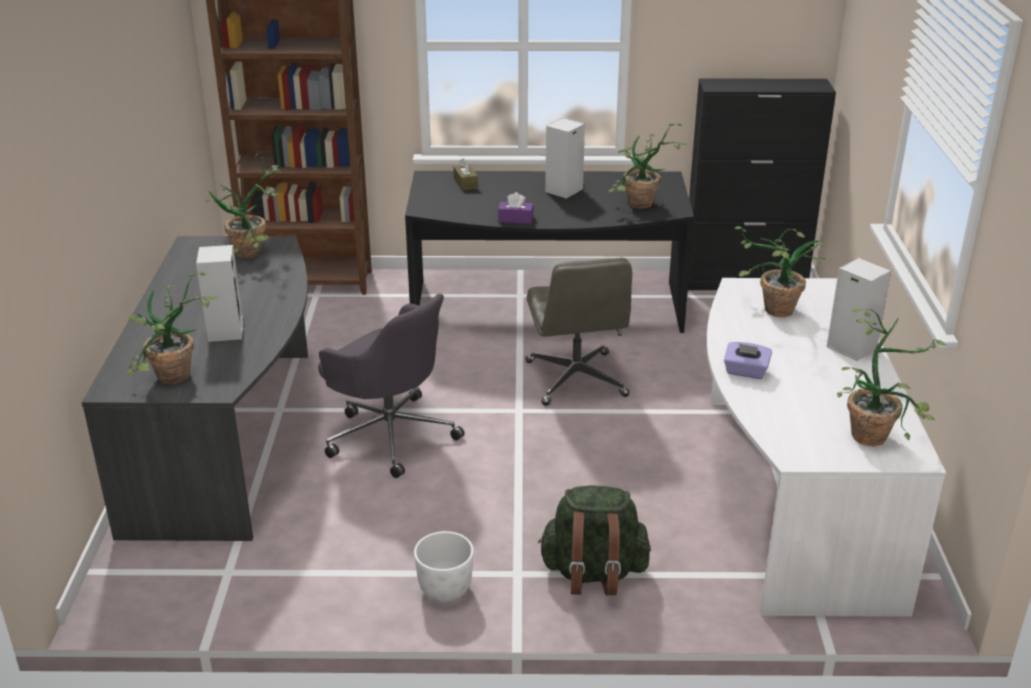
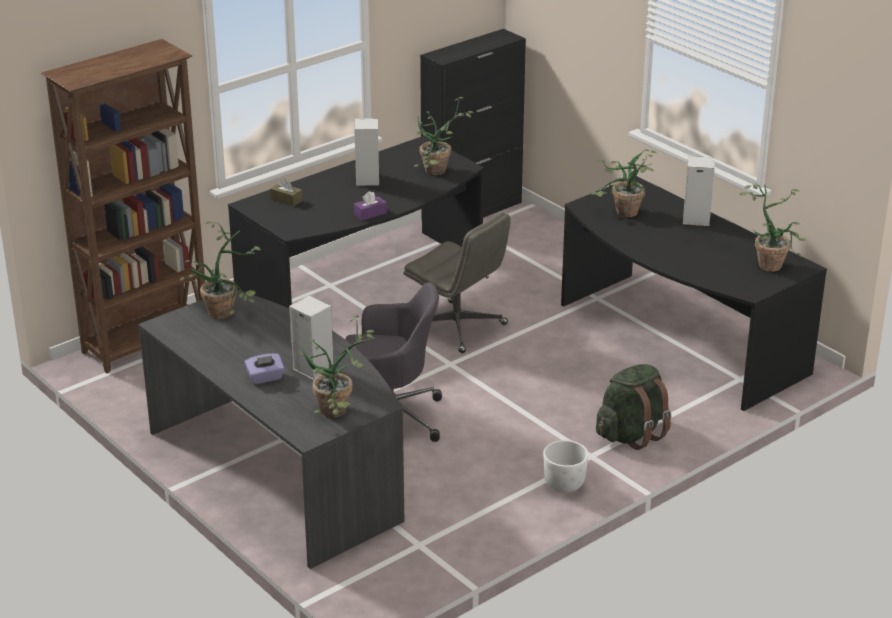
camera: 40 degrees left, 0 degrees up
(745, 372) = (663, 257): purple tissue box -> purple tissue box (265, 378)
(788, 496) = (677, 341): white desk -> black desk

